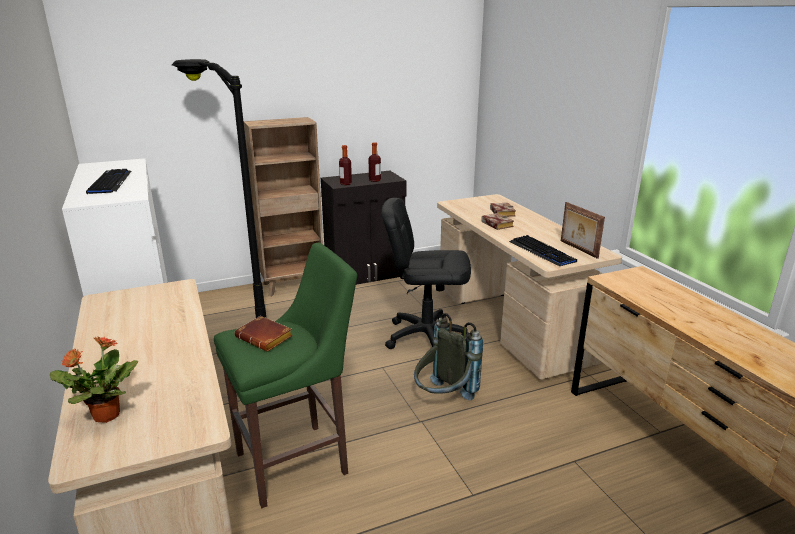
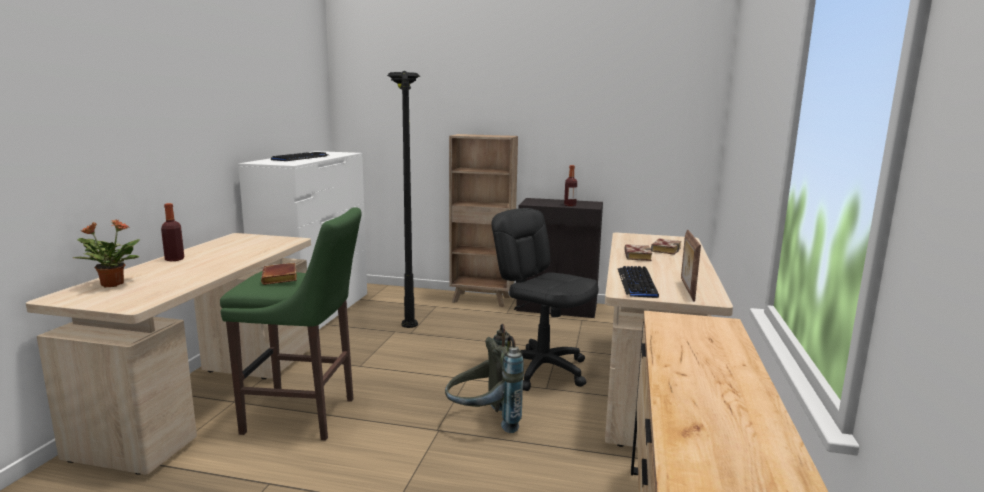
camera: 35 degrees right, 10 degrees down
(345, 183) = (537, 203): bottle -> bottle (174, 259)

